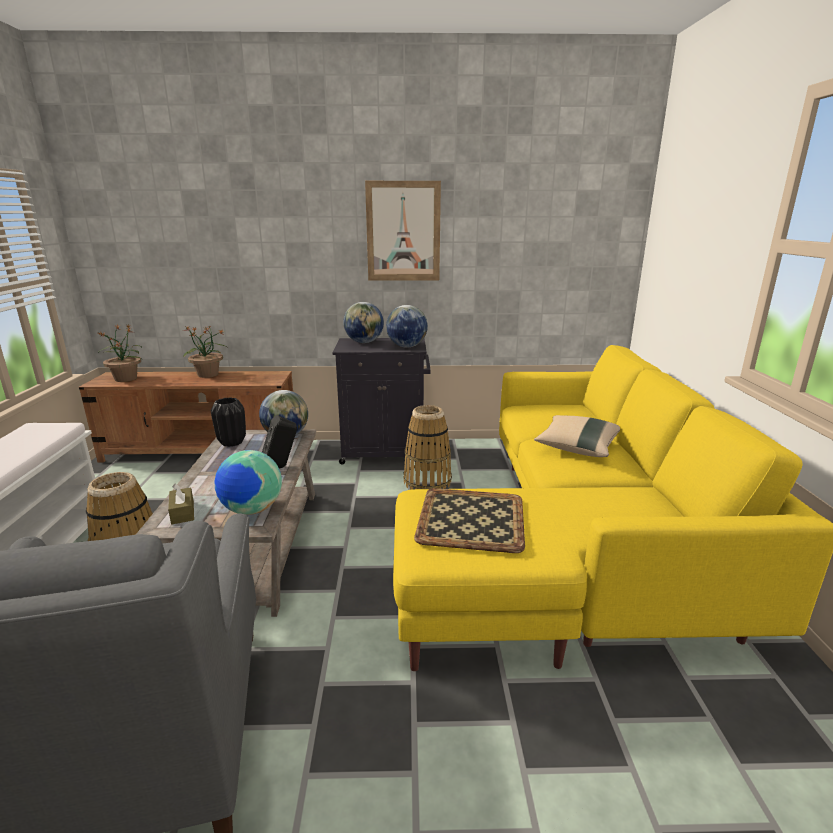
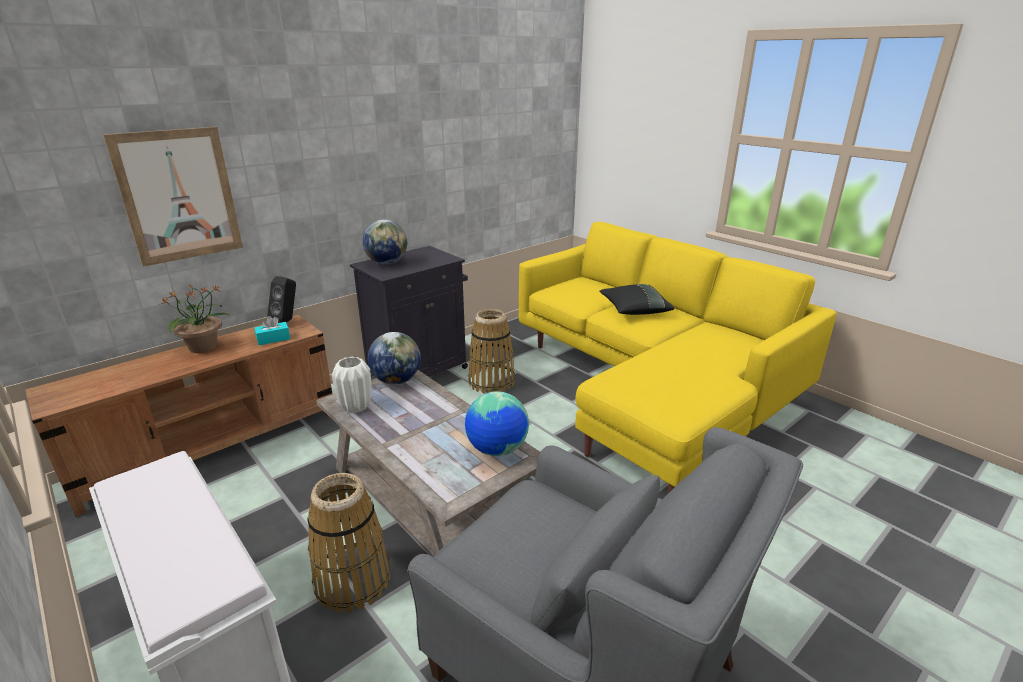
camera: 40 degrees left, 5 degrees up
(126, 378) = (88, 386): potted plant -> none
(182, 512) = (444, 480): brown tissue box -> none
(232, 442) = (356, 407): black vase -> white vase
(248, 381) = (273, 339): none -> turquoise tissue box
(281, 467) = (450, 408): black speaker -> black speaker (287, 321)
(403, 232) = (400, 138): picture -> picture (179, 196)
(406, 346) = (436, 258): globe -> none
(470, 520) = (663, 383): tray -> none
(577, 448) = (634, 310): beige pillow -> black pillow

